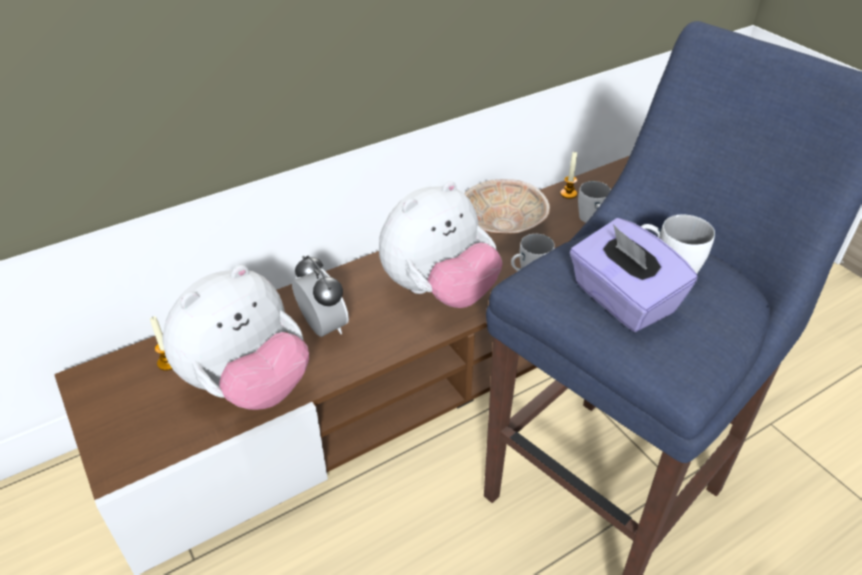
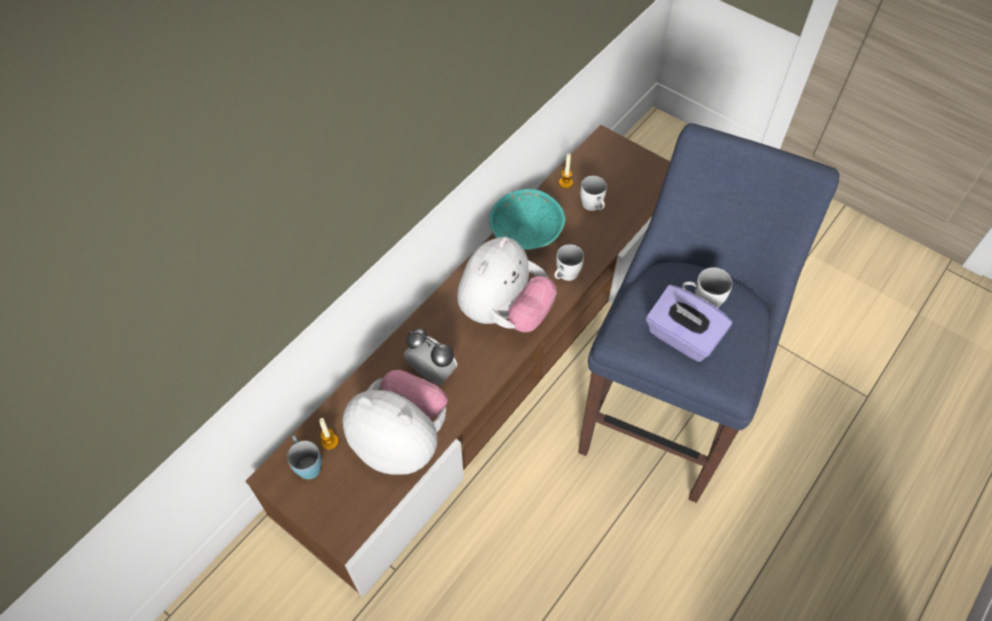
camera: 20 degrees left, 15 degrees up
(129, 376) = (306, 463): none -> blue mug
(248, 385) = (402, 440): plush toy -> plush toy turned 90 degrees counterclockwise
(501, 226) = (525, 232): beige bowl -> turquoise bowl

